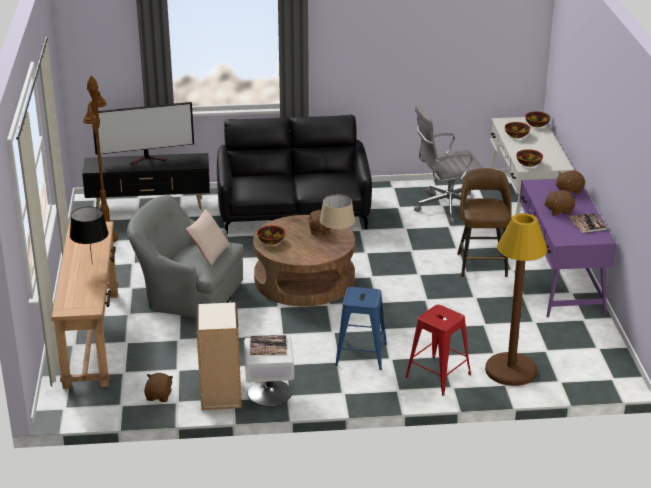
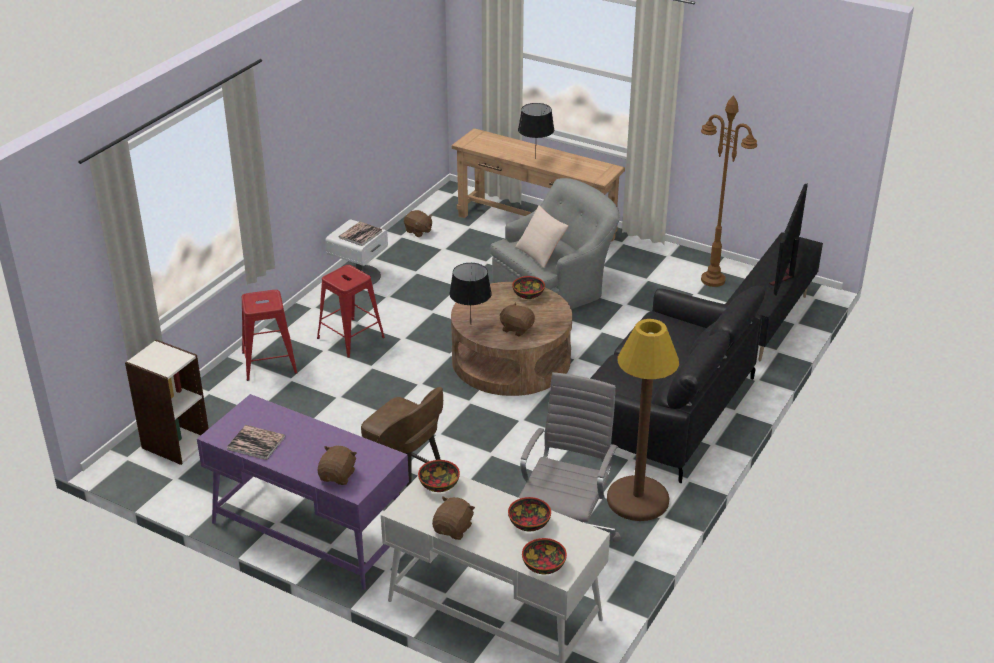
camera: 125 degrees right, 5 degrees up
(220, 395) = (385, 255): bookcase -> bookcase (175, 443)
(337, 248) = (471, 325): beige table lamp -> black table lamp
(361, 355) = (350, 338): blue stool -> red stool
(511, 370) = (221, 406): brown floor lamp -> brown floor lamp (637, 499)
(559, 211) = (306, 439): brown plush toy -> brown plush toy (453, 529)

